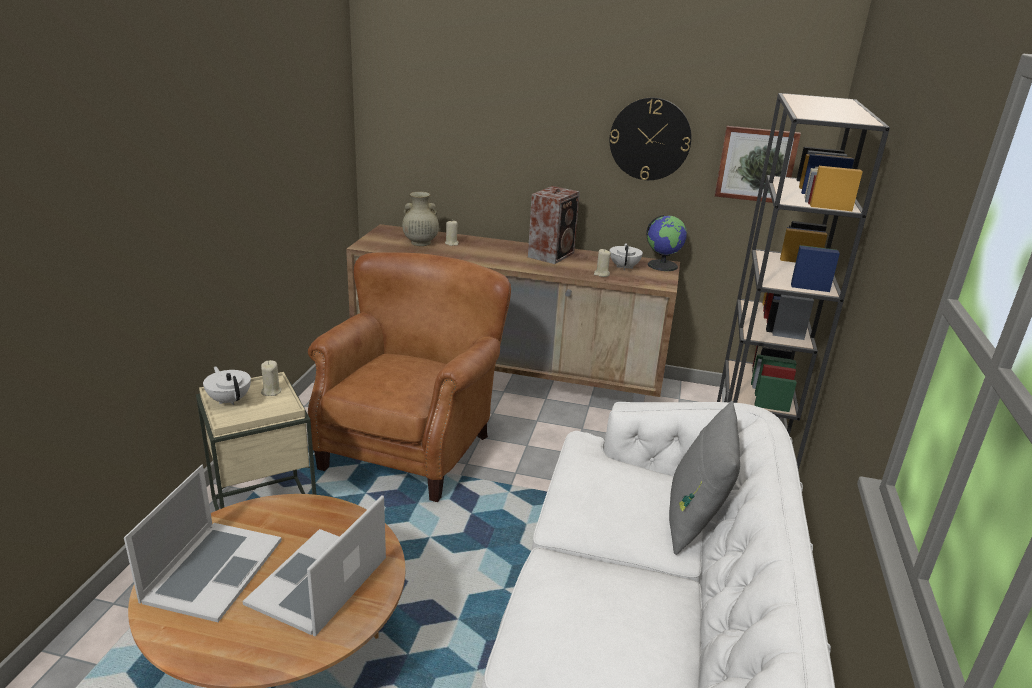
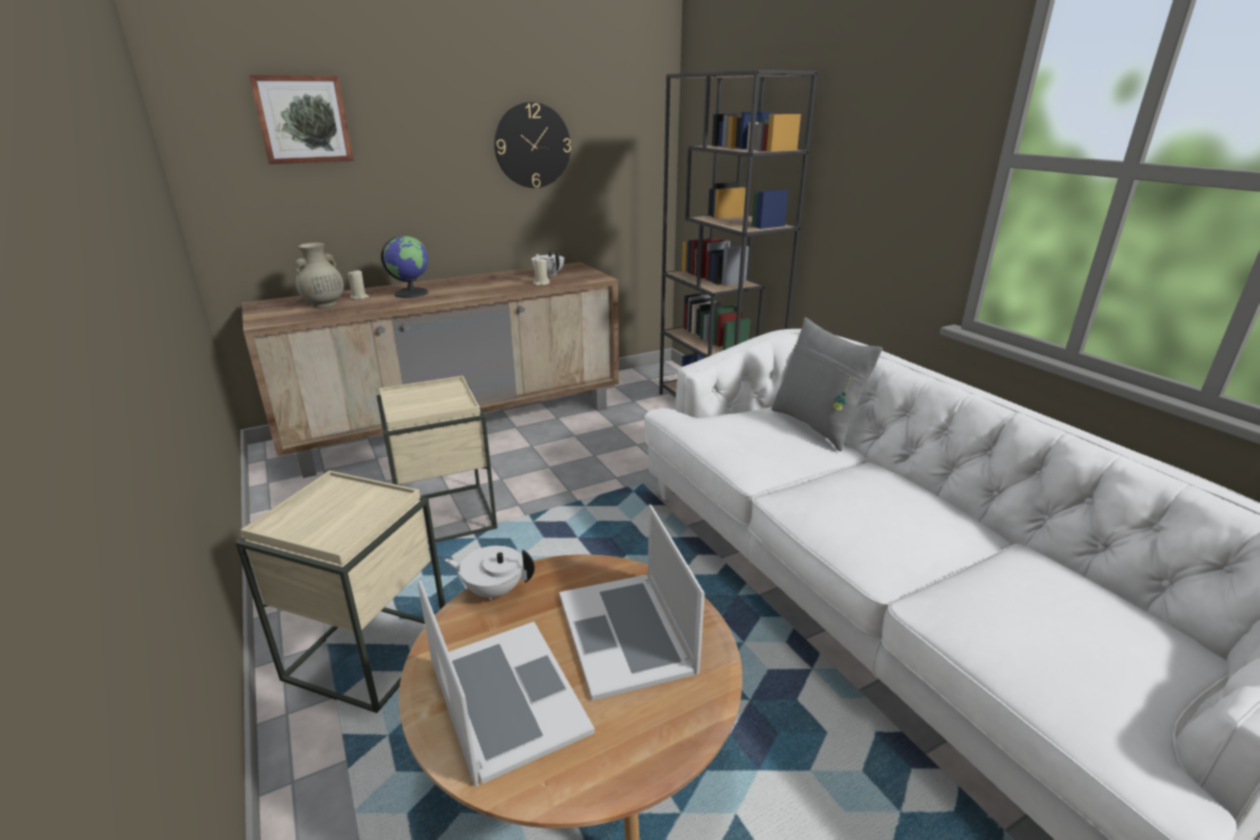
camera: 40 degrees left, 0 degrees up
(230, 400) = (305, 523): white teapot -> white teapot (493, 590)
(271, 391) = (344, 493): beige candle -> none
(411, 445) = (445, 515): brown armchair -> beige side table
(552, 255) = (473, 282): speaker -> none
(662, 265) = (574, 267): globe -> globe (411, 293)
(756, 164) = (624, 156): picture -> picture (303, 119)

